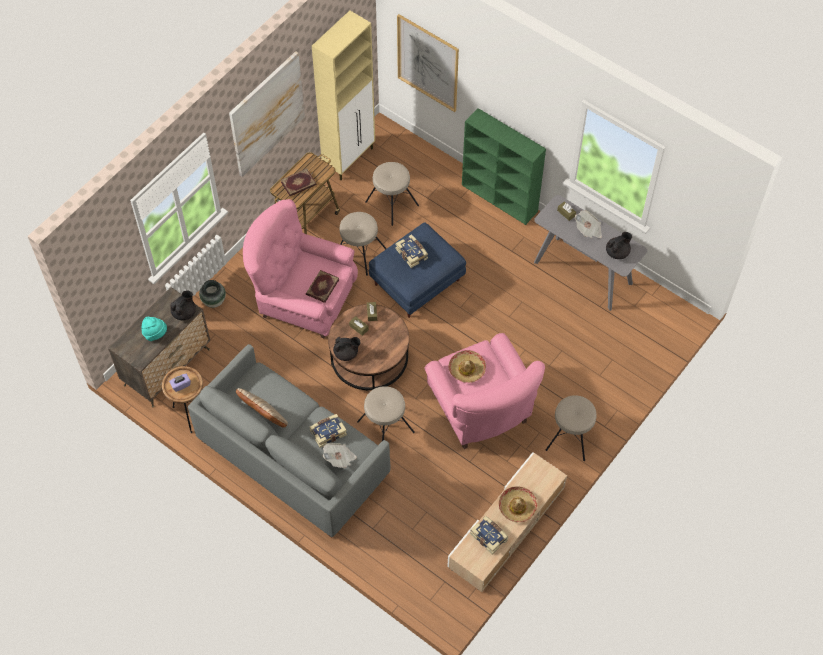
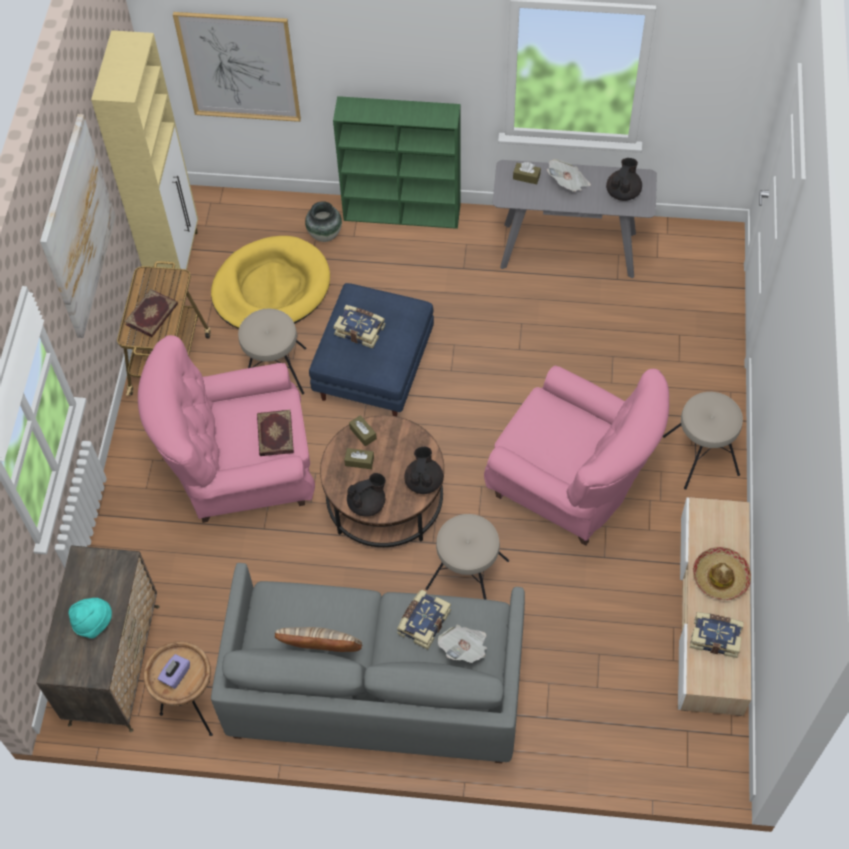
camera: 30 degrees left, 0 degrees up
(184, 312) = (116, 570): black teapot -> black teapot (424, 481)
(213, 301) = (119, 539): vase -> vase (324, 235)
(391, 204) = (271, 288): beige stool -> yellow dog bed
(467, 369) = (540, 436): hat -> none

